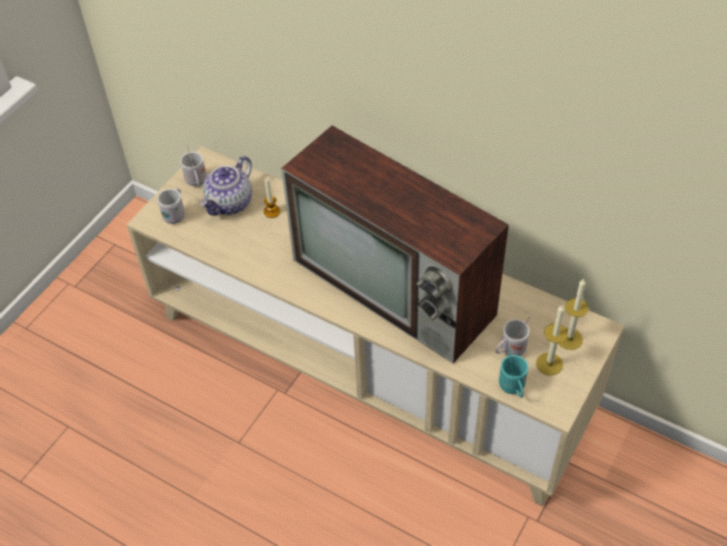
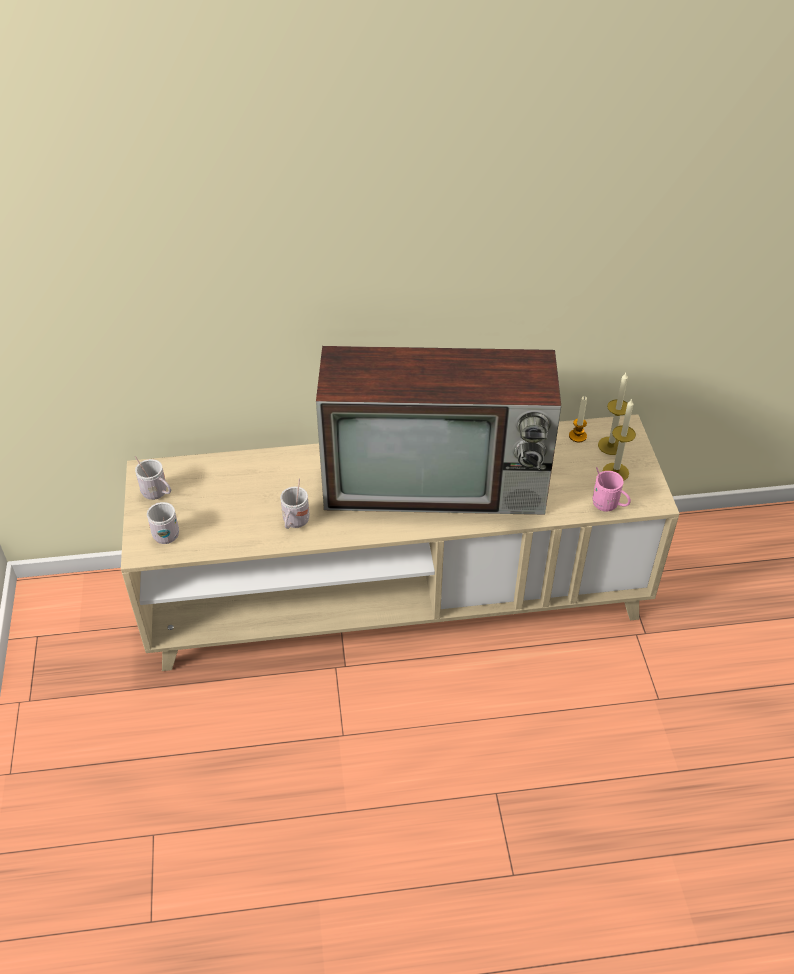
camera: 40 degrees left, 5 degrees down
(230, 203) = (211, 495): teapot -> none
(272, 211) = (260, 481): candle -> candle (577, 436)
(509, 351) = (577, 480): white mug -> white mug (294, 523)
(513, 388) = (608, 506): turquoise mug -> pink mug

